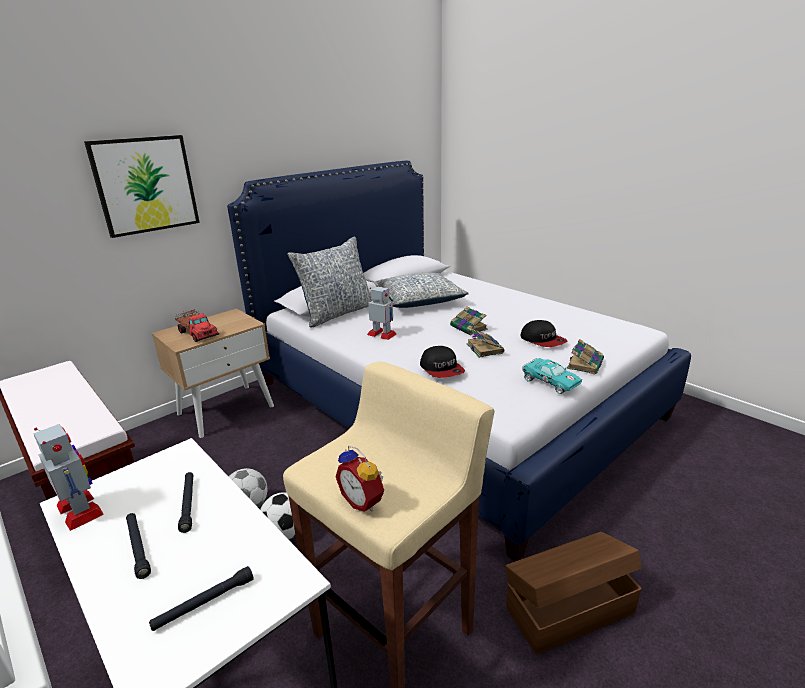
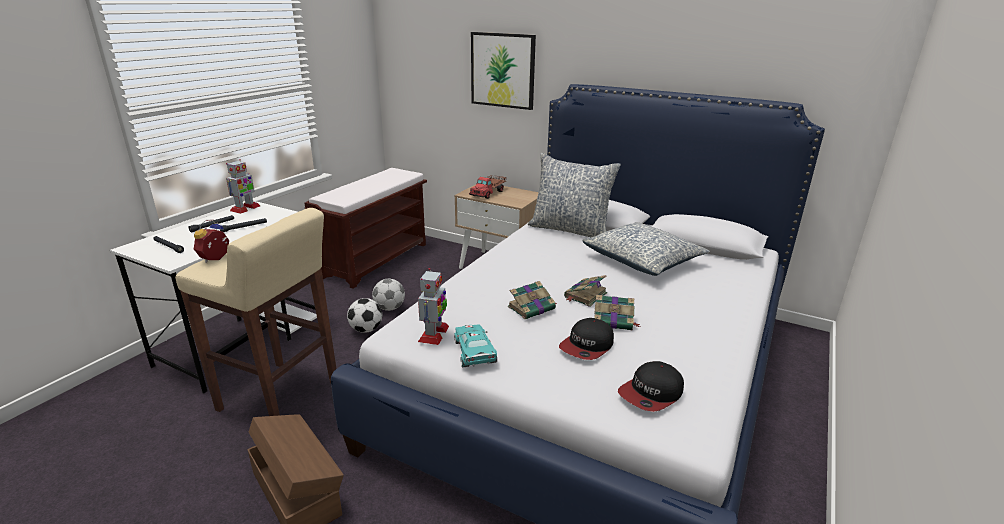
camera: 70 degrees right, 0 degrees up
(382, 334) = (535, 255): toy robot -> toy robot (433, 334)
(442, 369) = (473, 291): cap -> cap (651, 394)
(548, 381) = (474, 353): turquoise toy car -> turquoise toy car turned 135 degrees clockwise
(585, 364) = (536, 379): book -> book (614, 321)

